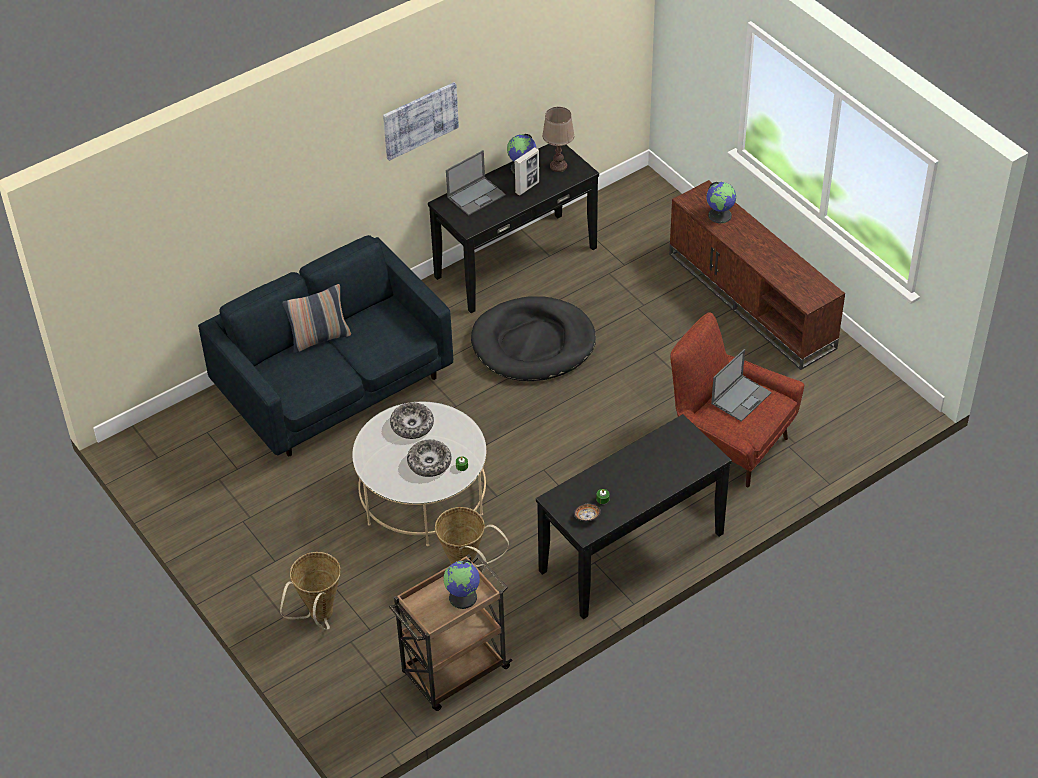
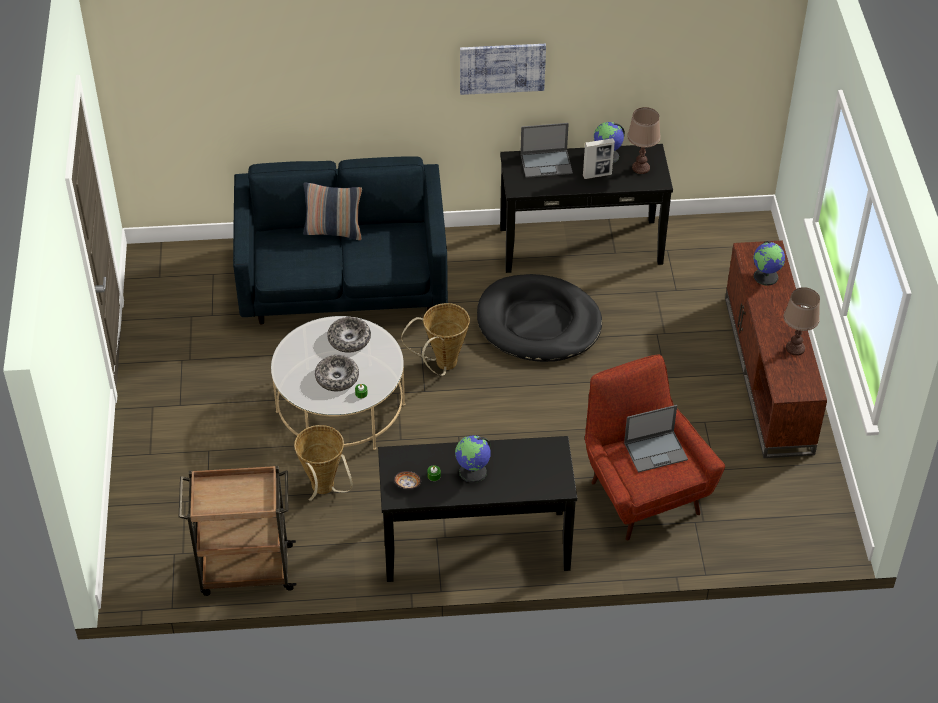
camera: 30 degrees right, 0 degrees up
(318, 618) = (176, 469): basket -> basket (442, 365)
(463, 597) = (247, 500): globe -> globe (473, 472)
(788, 263) = (795, 348): none -> brown table lamp

